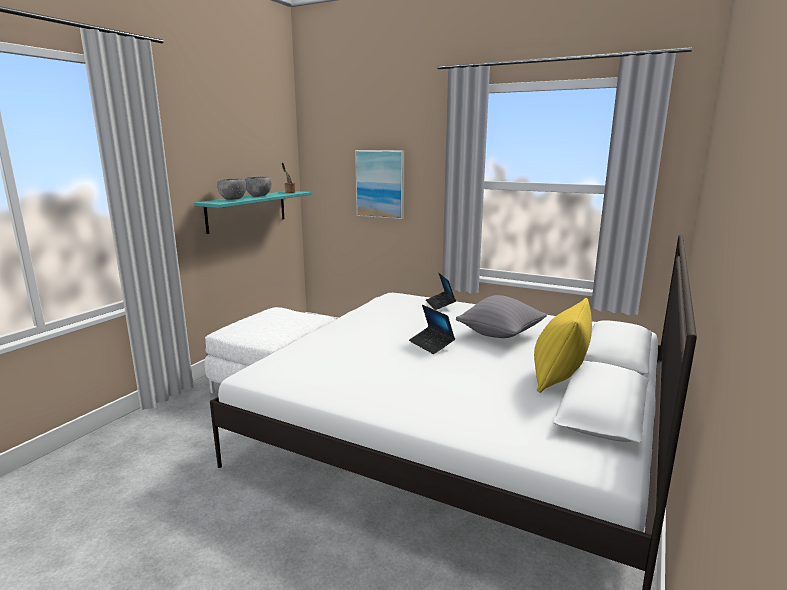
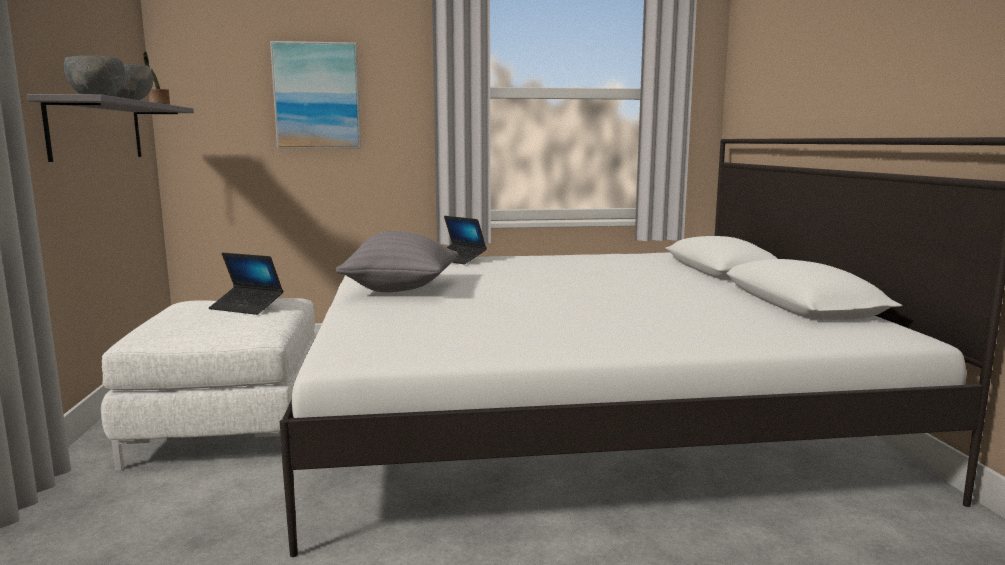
camera: 35 degrees left, 5 degrees down
(247, 210) = (97, 130): turquoise shelf -> grey shelf
(431, 344) = (532, 289): laptop -> laptop (247, 307)
(500, 334) = (586, 272): grey pillow -> grey pillow (401, 289)
(558, 378) = (717, 291): yellow pillow -> none

